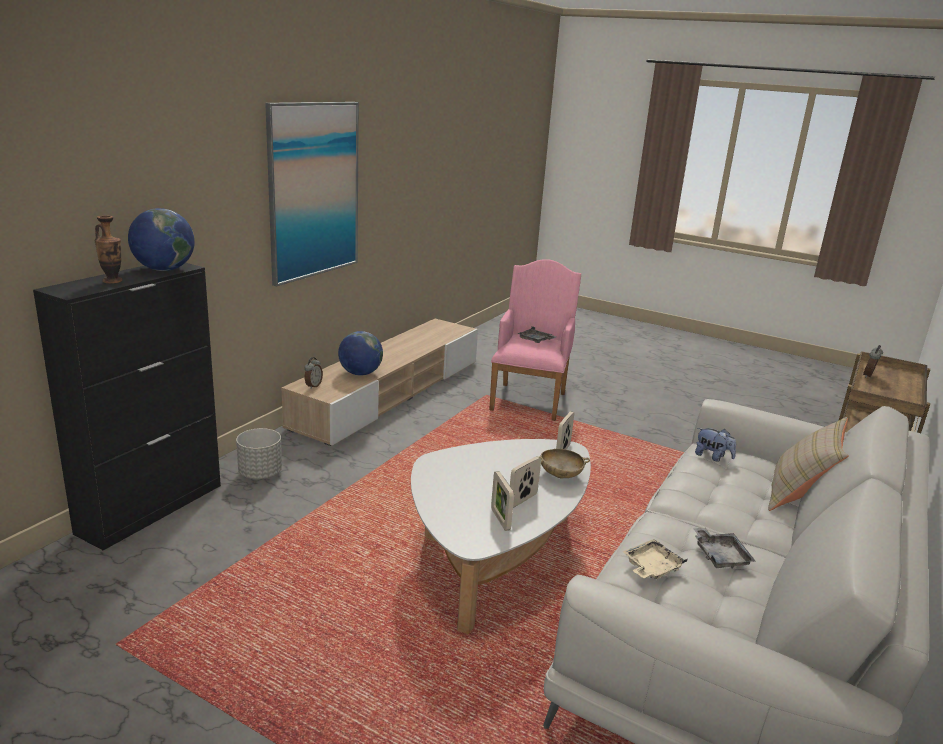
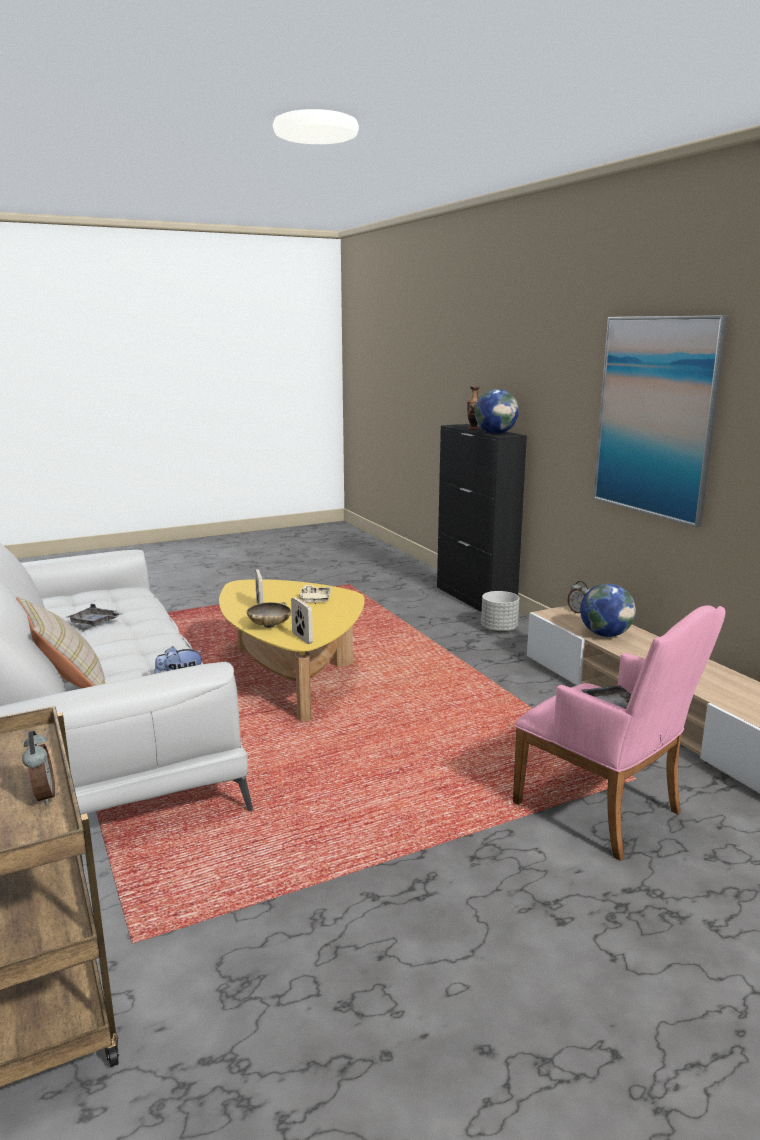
camera: 125 degrees right, 5 degrees down
(495, 558) = (291, 676): white coffee table -> yellow coffee table
(500, 519) = (250, 595): picture frame -> none
(651, 567) = (129, 602): beige tray -> beige tray (315, 599)

